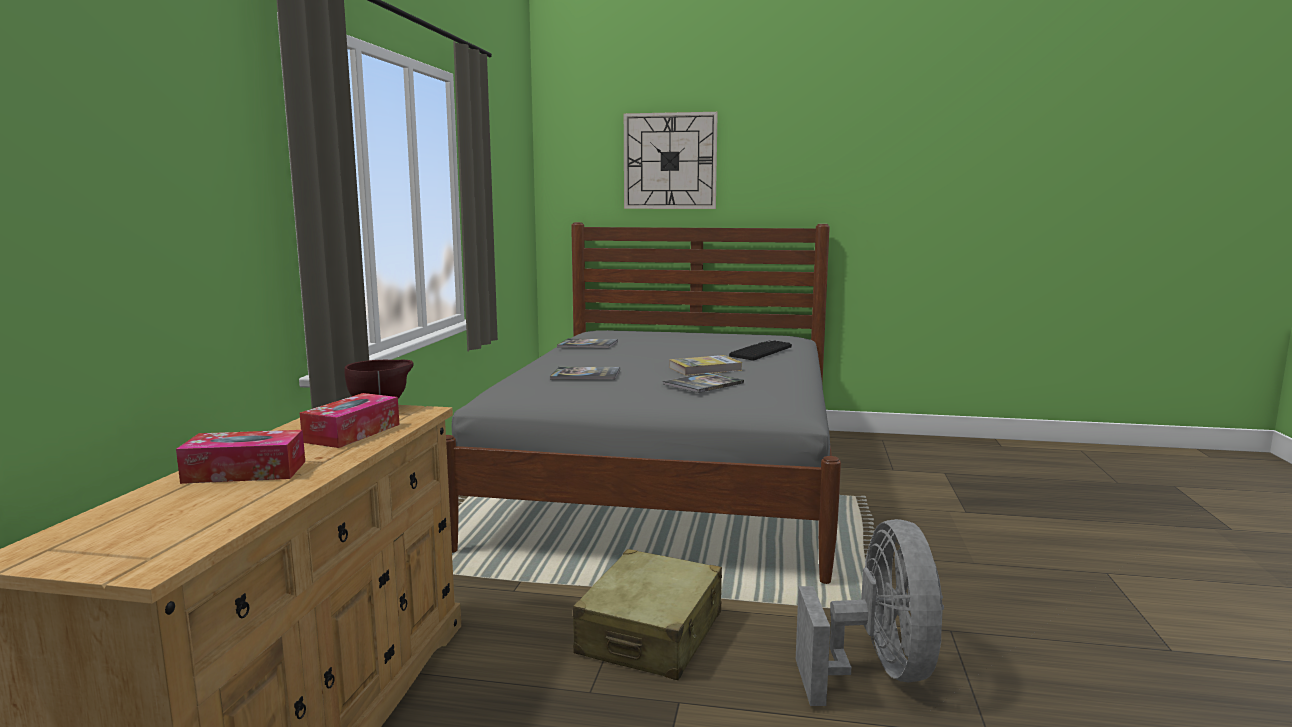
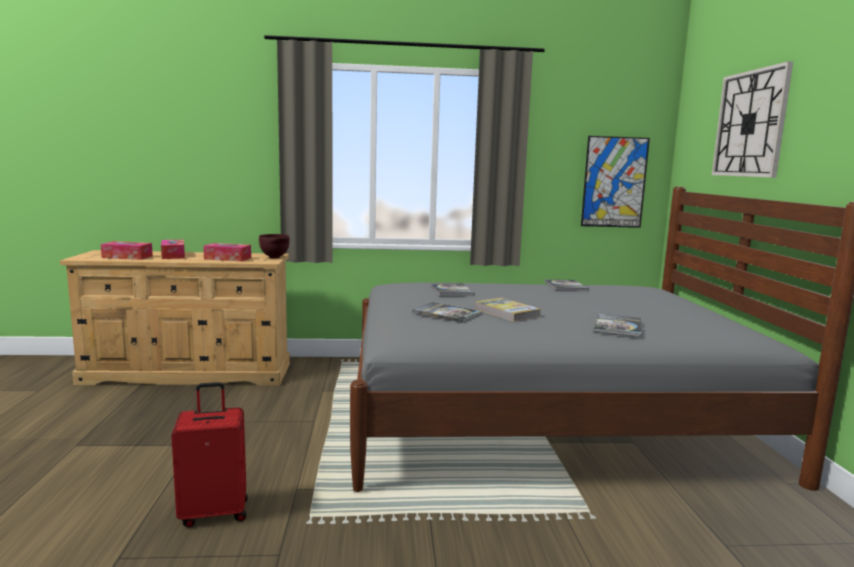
camera: 75 degrees right, 0 degrees up
(208, 511) = (127, 257): none -> tissue box
(515, 222) = (614, 182): none -> picture
(651, 634) = (271, 431): beige suitcase -> none
(760, 351) = (618, 326): keyboard -> book
(877, 672) = (215, 512): grey fan -> red suitcase

